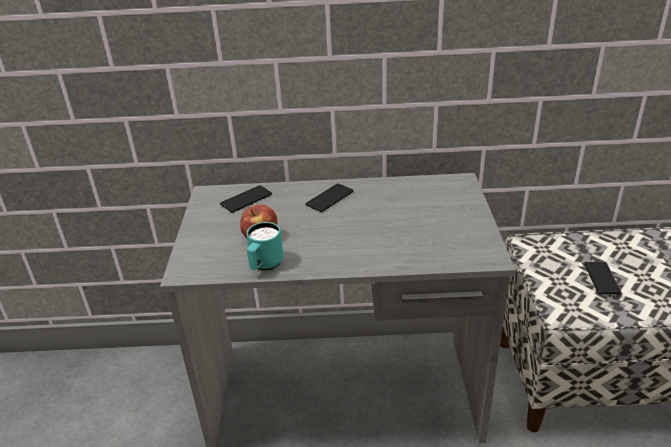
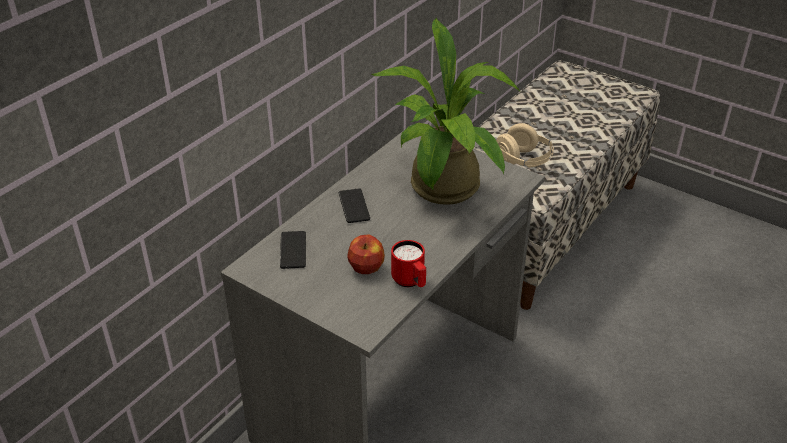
camera: 55 degrees left, 5 degrees up
(264, 266) = (410, 282): turquoise mug -> red mug
(405, 228) = (444, 192): none -> potted plant
(601, 278) = (523, 161): phone -> beige headphones

